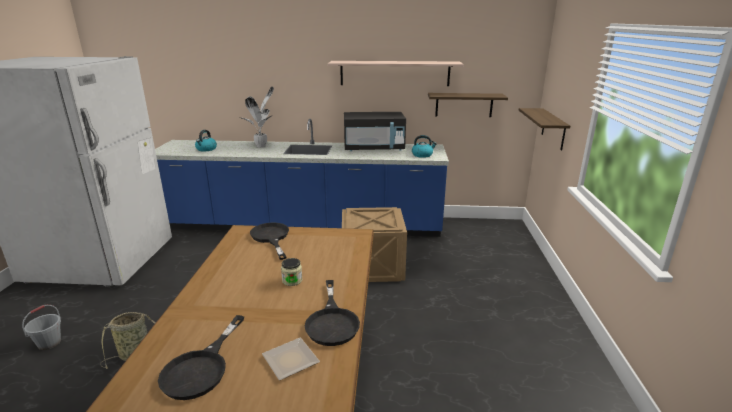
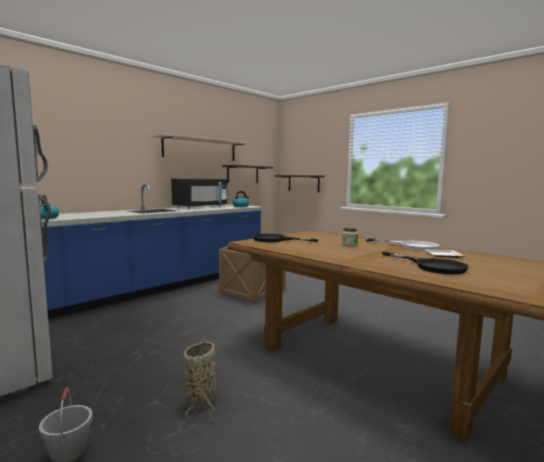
camera: 50 degrees left, 15 degrees down
(262, 146) = (101, 213): potted plant -> none
(332, 321) = (411, 246): black frying pan -> white frying pan

